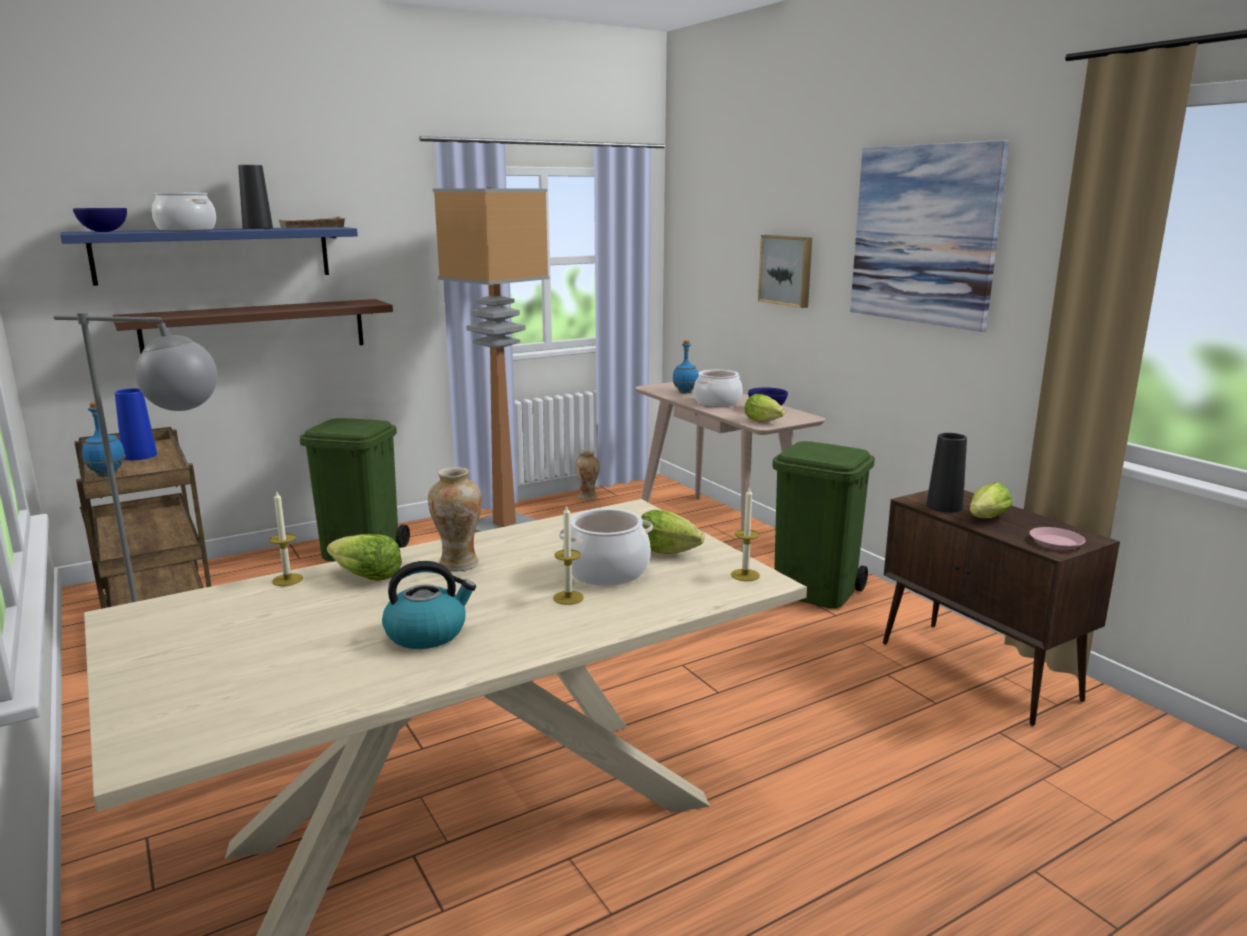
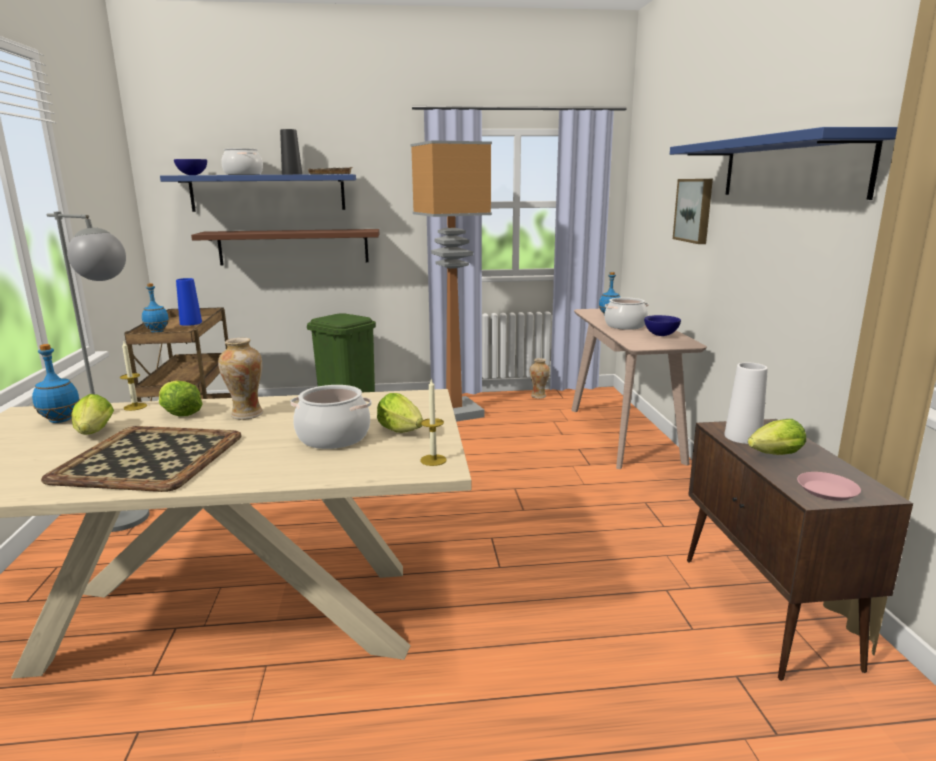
camera: 25 degrees right, 0 degrees up
(210, 615) = (60, 420): none -> blue bottle
(427, 633) = (149, 457): kettle -> tray
(568, 598) = (276, 451): candle -> none
(765, 422) = (645, 344): lettuce -> lettuce (94, 434)
(816, 591) = (663, 502): green trash can -> none
(924, 235) = (790, 168): picture -> blue shelf
(944, 506) = (743, 437): black vase -> white vase

